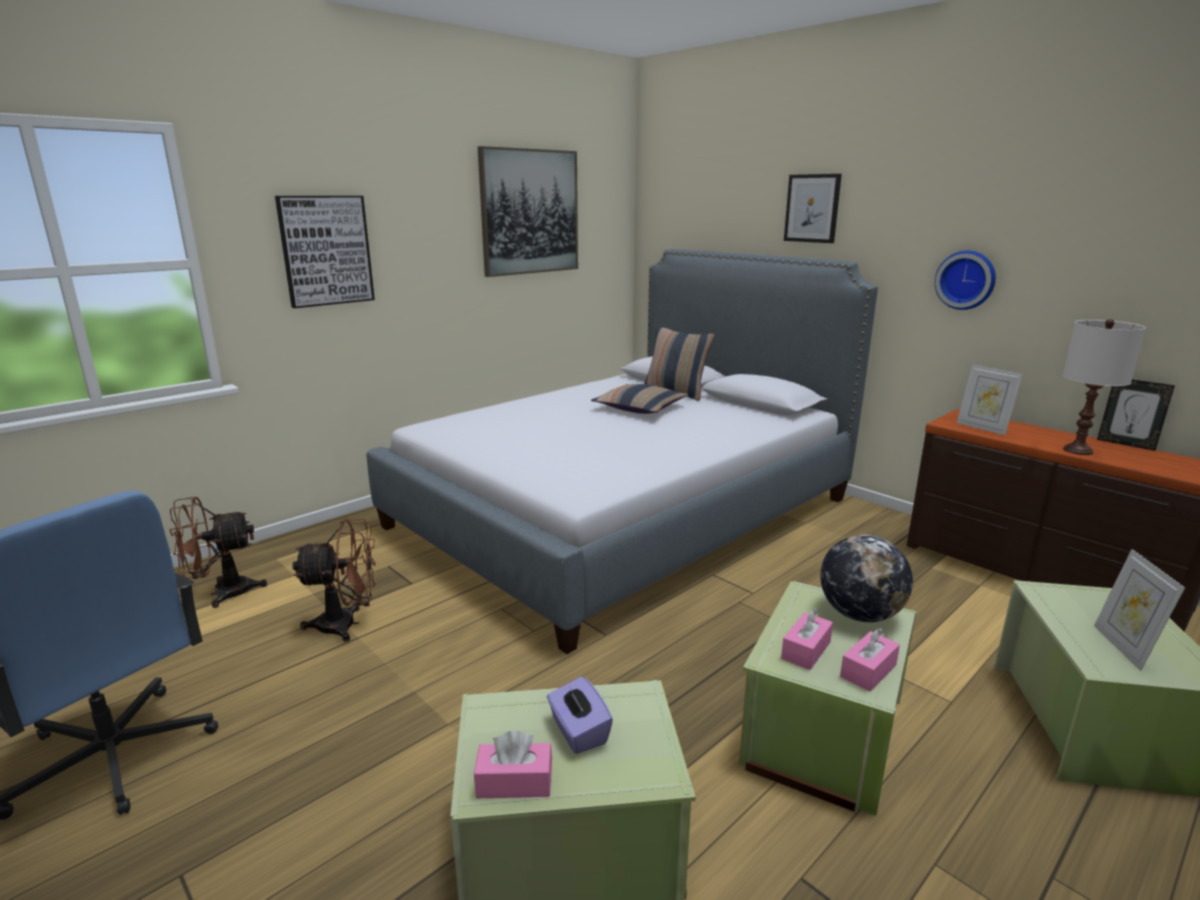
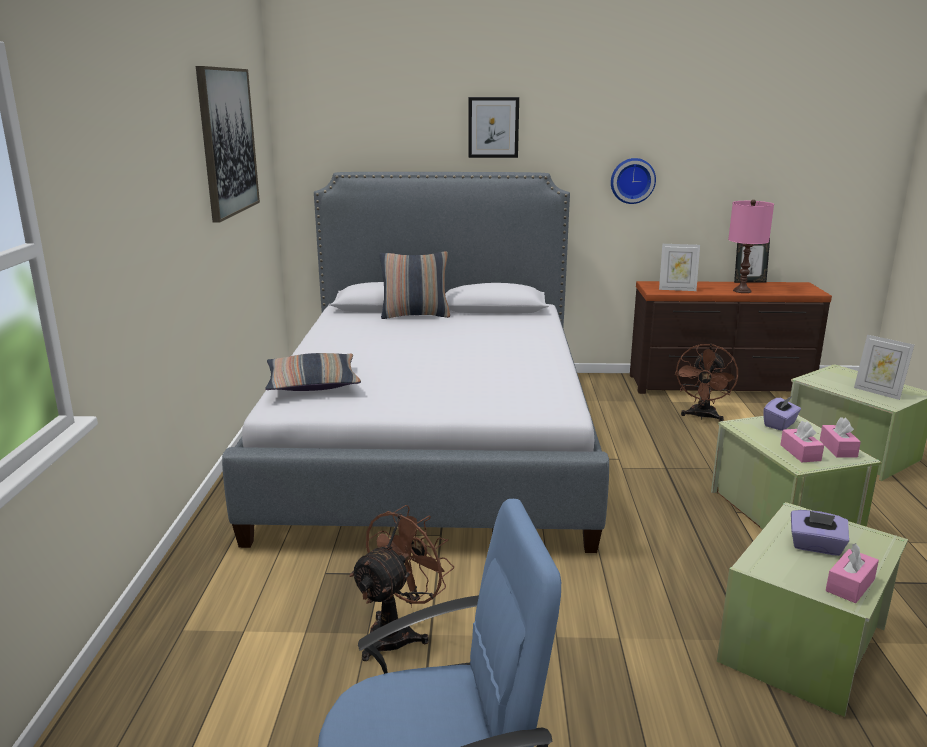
camera: 45 degrees left, 0 degrees up
(222, 593) = (199, 689): brown fan -> brown fan (702, 416)
(326, 250) = (123, 210): picture -> none
(640, 408) = (423, 335): pillow -> pillow (313, 383)
(859, 614) = (780, 424): globe -> purple tissue box
(1077, 450) = (741, 291): white table lamp -> pink table lamp

